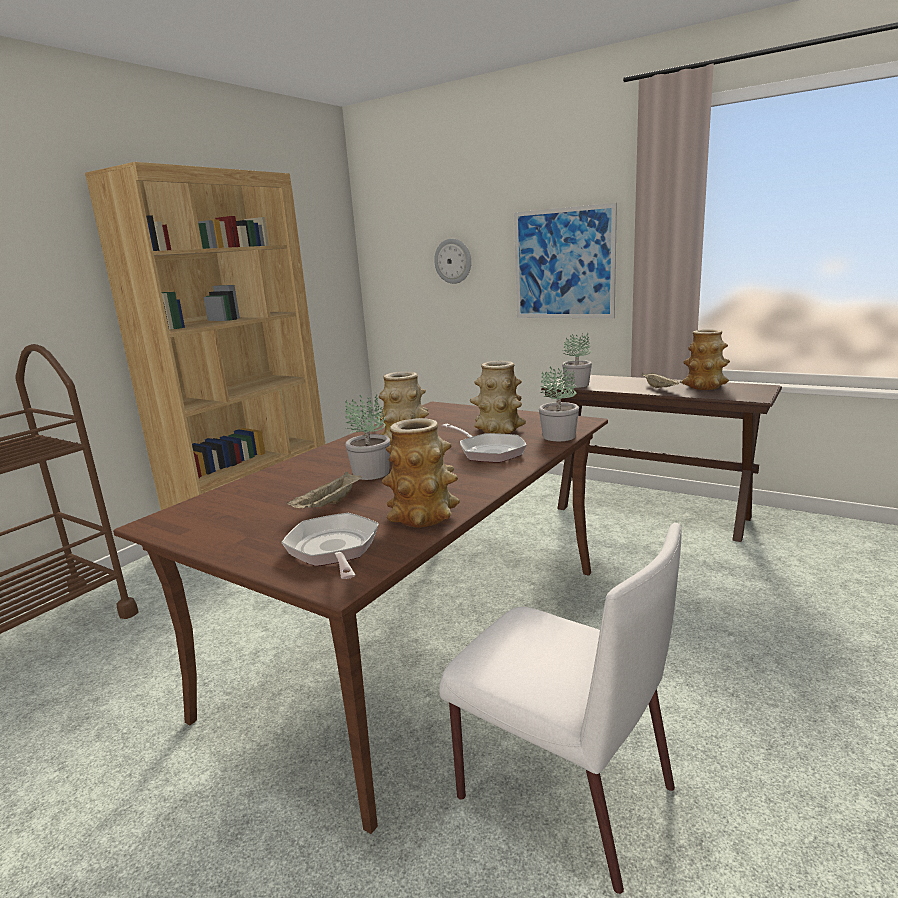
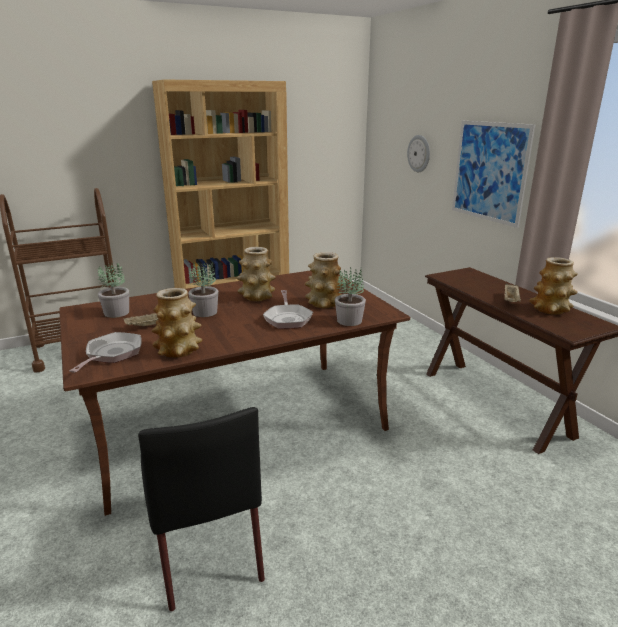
camera: 30 degrees right, 5 degrees up
(561, 791) = (206, 547): white chair -> black chair
(577, 384) = (454, 279): potted plant -> potted plant (117, 312)

